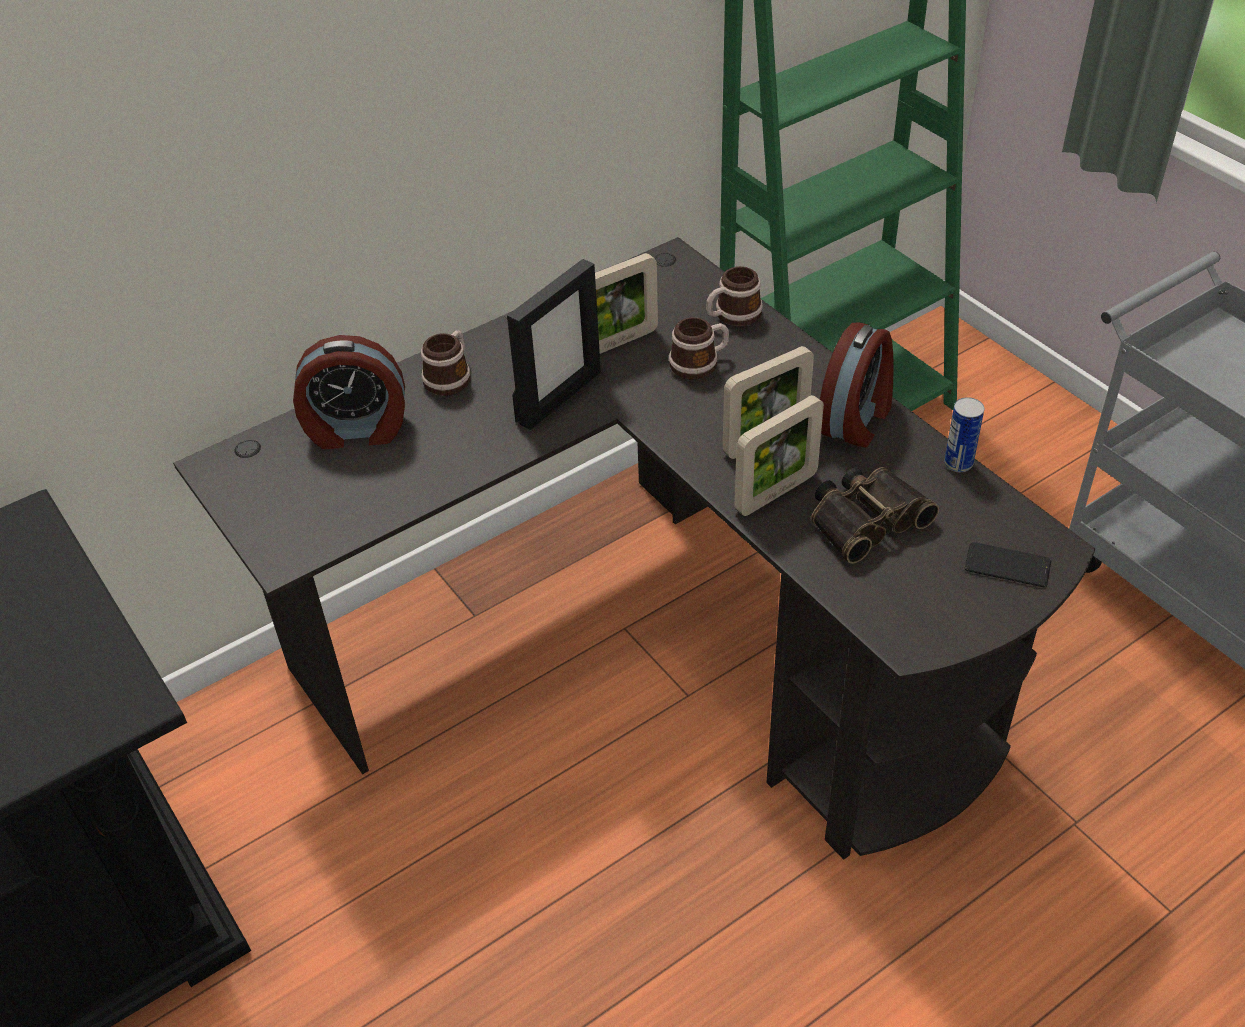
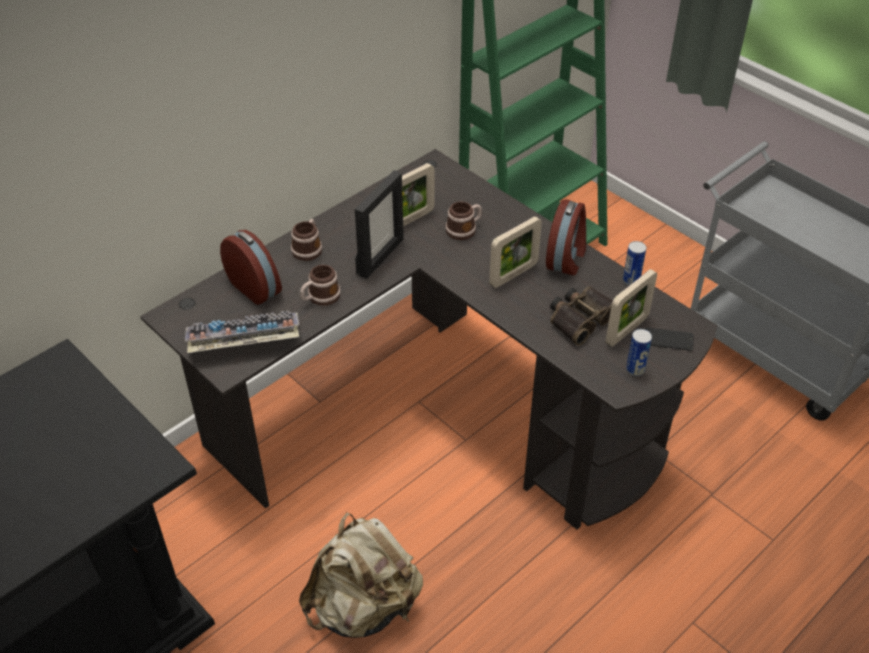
camera: 10 degrees left, 0 degrees up
(317, 515) = (242, 342): none -> keyboard
(357, 430) = (256, 287): alarm clock -> alarm clock turned 120 degrees counterclockwise
(483, 949) = (363, 607): none -> beige backpack
(732, 316) = (479, 198): mug -> mug (320, 298)
(776, 493) = (525, 307): picture frame -> picture frame (627, 330)
(942, 612) = (635, 369): none -> can

